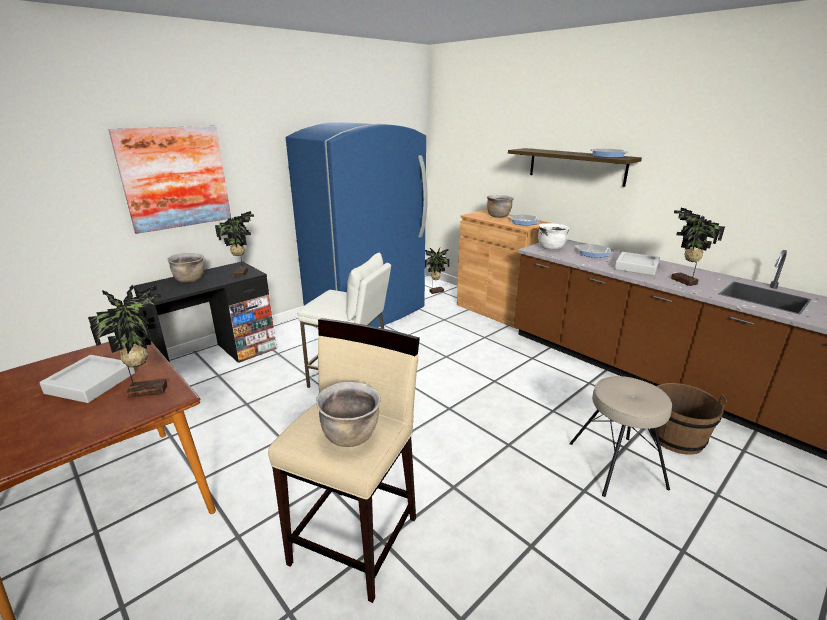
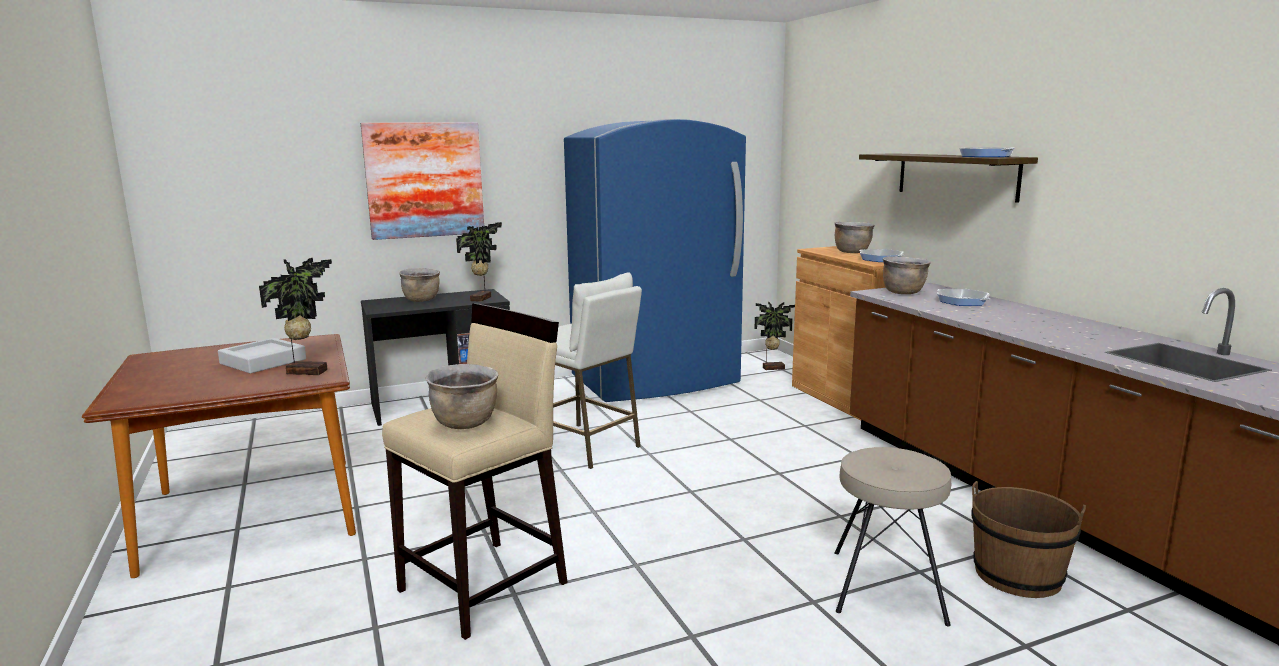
camera: 20 degrees right, 10 degrees down
(551, 248) = (903, 292): white cooking pot -> brown cooking pot
(636, 267) = (1011, 318): grey tray -> none
(683, 282) = (1064, 337): potted plant -> none

